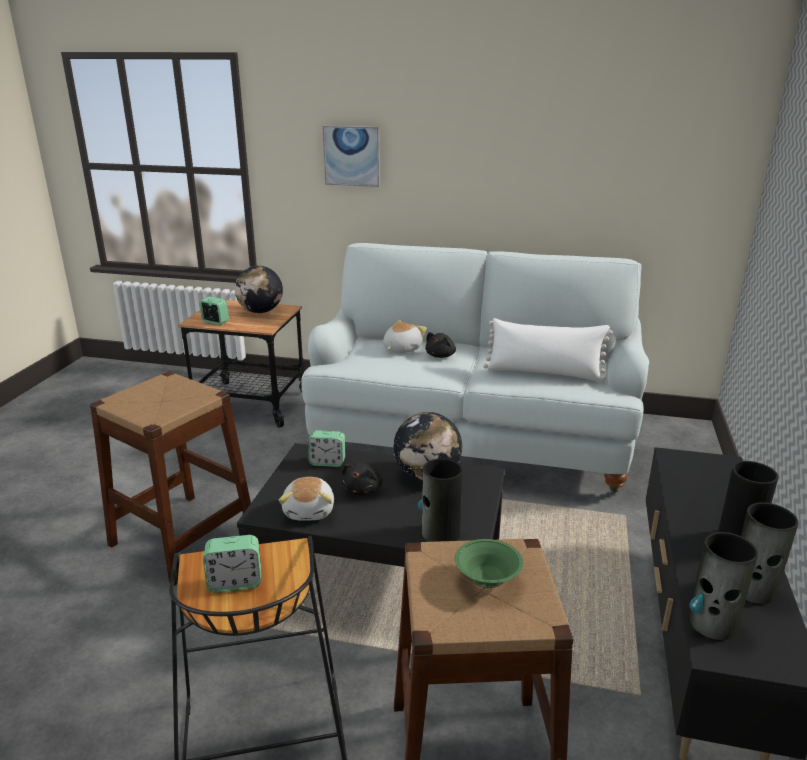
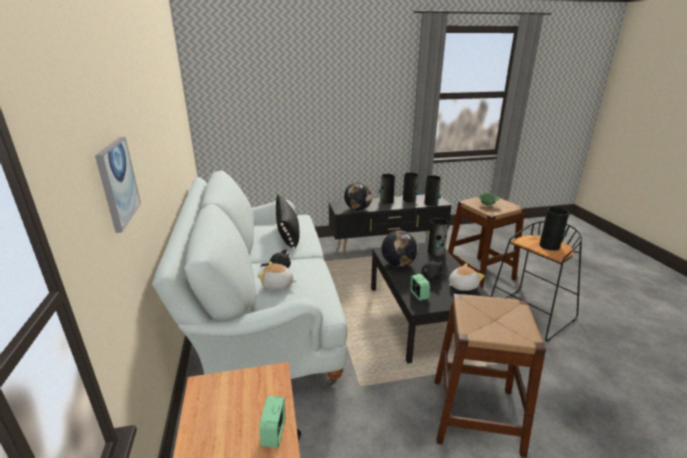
camera: 115 degrees left, 0 degrees up
(235, 582) = (549, 246): alarm clock -> vase
(260, 311) = (220, 405): globe -> globe (358, 209)
(544, 373) = (288, 233): white pillow -> black pillow

